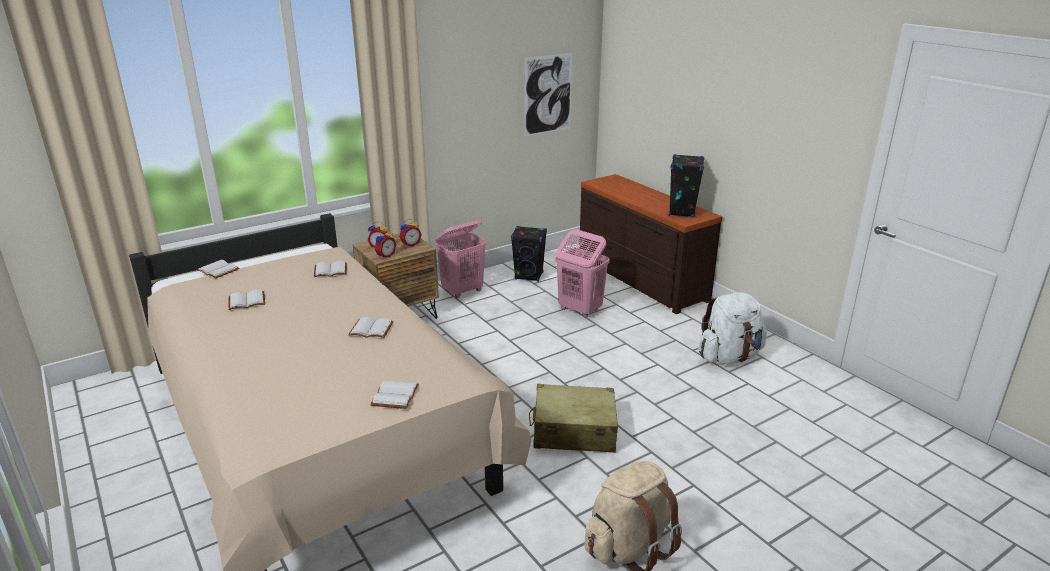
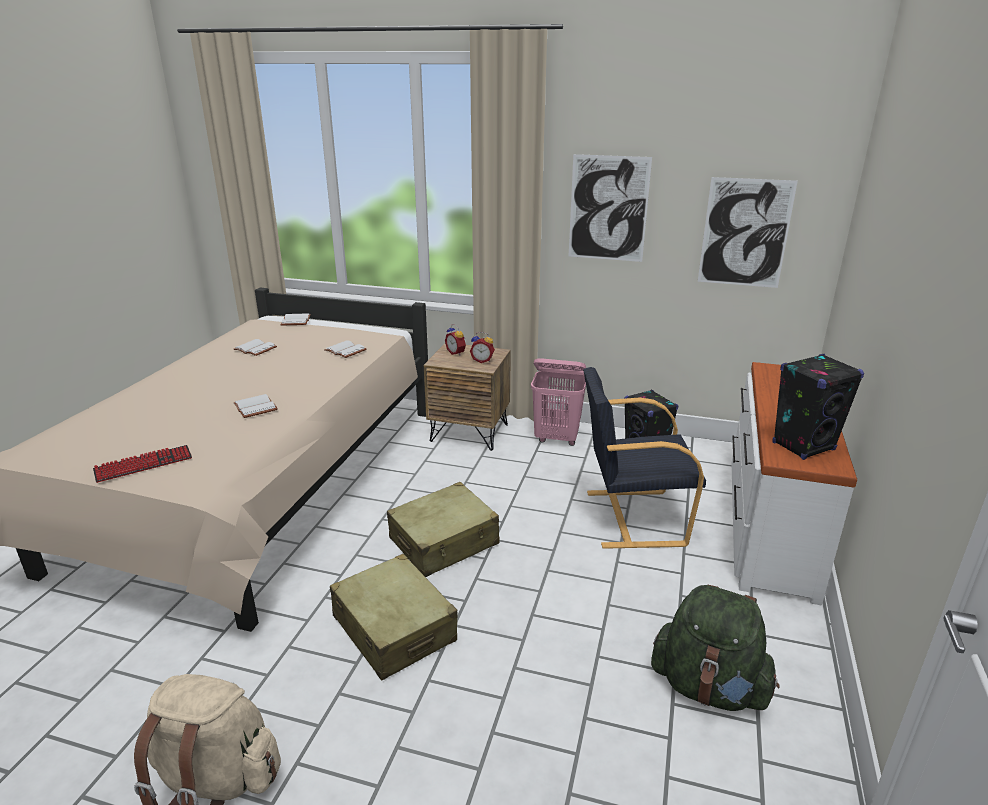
camera: 50 degrees right, 0 degrees up
(385, 256) = (443, 361): alarm clock -> none
(394, 395) = (144, 465): white book -> keyboard
(460, 94) = (608, 209): none -> picture
(512, 378) = (444, 542): none -> beige suitcase
(579, 310) = (632, 517): pink laundry basket -> black armchair
(639, 279) = (768, 524): brown dresser -> white dresser
(729, 357) = (709, 687): white backpack -> green backpack

